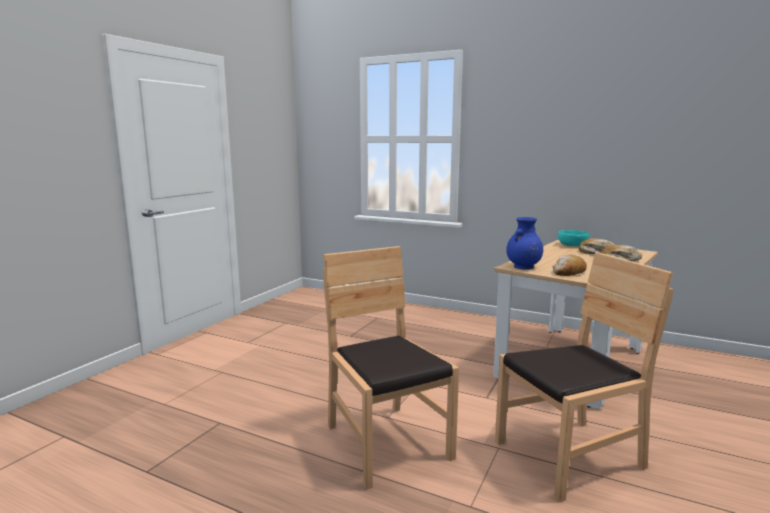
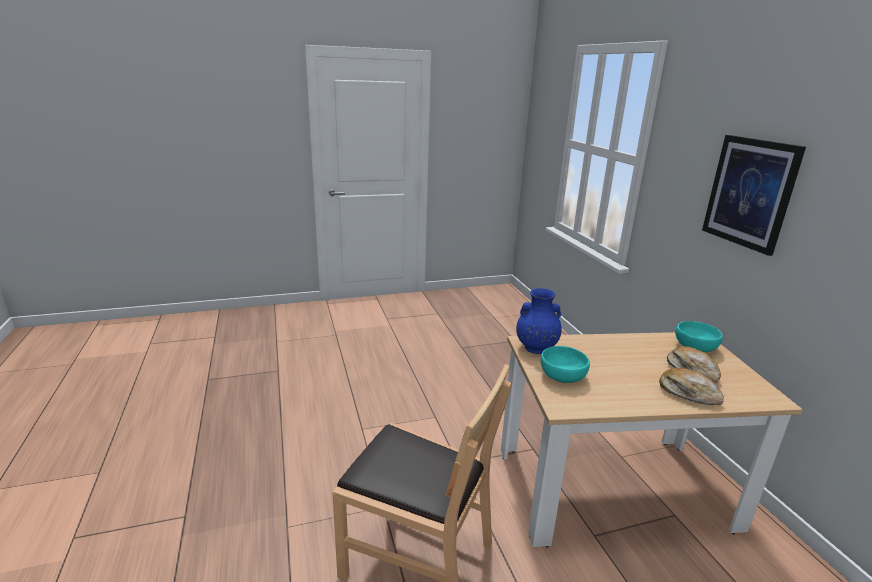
camera: 45 degrees right, 10 degrees up
(386, 443) = (327, 446): brown chair -> none
(563, 140) = (750, 193): none -> picture
(568, 272) = (562, 376): bread -> turquoise bowl

